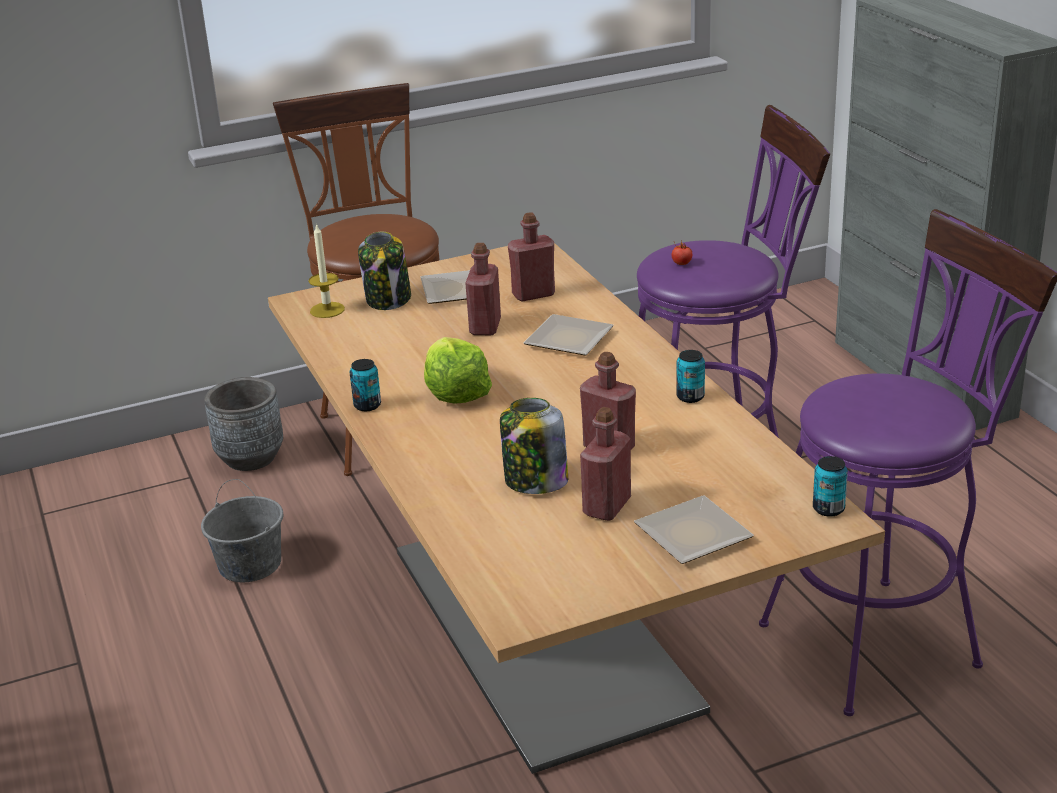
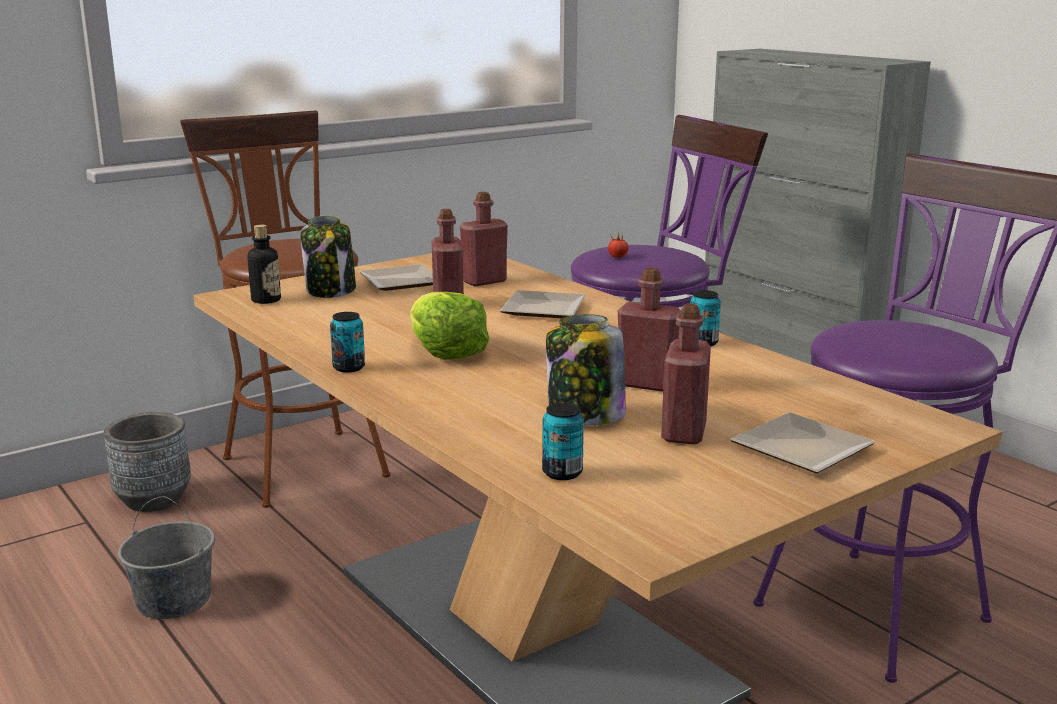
camera: 15 degrees left, 10 degrees down
(327, 310) = (266, 300): candle -> bottle
(828, 509) = (926, 417): can -> can (562, 472)

